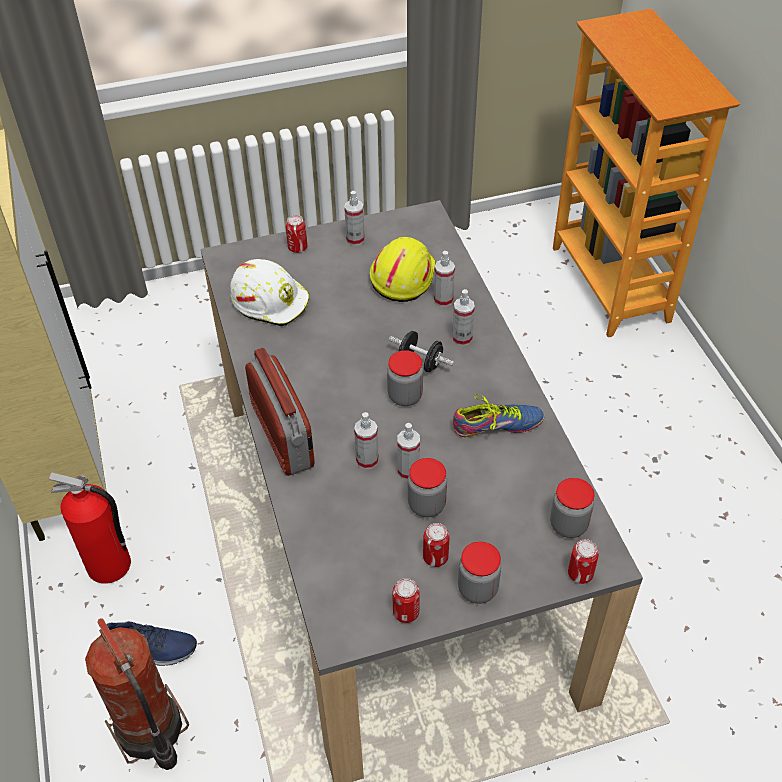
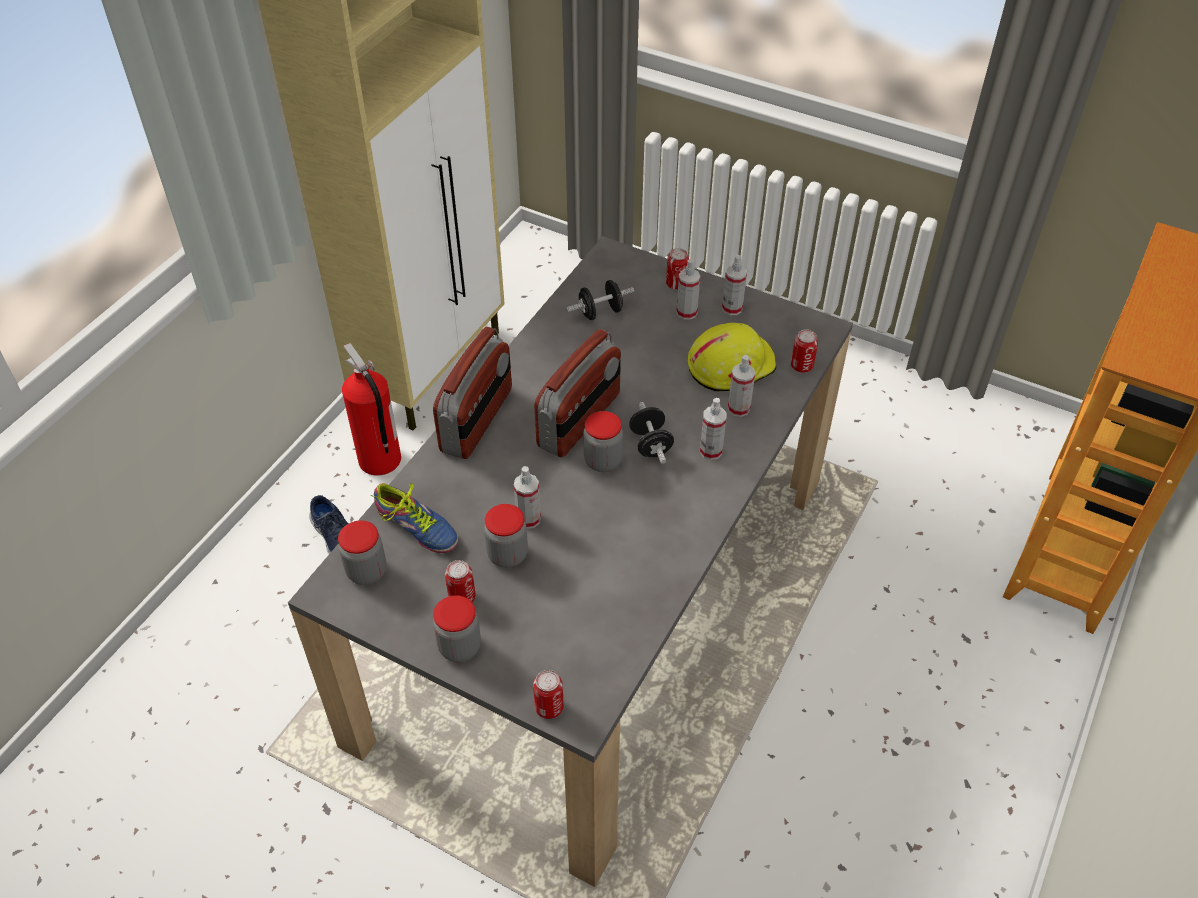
camera: 45 degrees right, 0 degrees up
(150, 732) = (275, 597): fire extinguisher -> none
(270, 301) = (600, 312): white hard hat -> black dumbbell
(354, 382) = (580, 421): none -> radio
(367, 460) = (510, 486): spray bottle -> spray bottle (686, 312)
(406, 612) = (390, 617): can -> can (801, 366)
(498, 427) = (642, 543): shoe -> shoe (415, 529)
(568, 525) = (592, 664): jar -> jar (367, 571)

